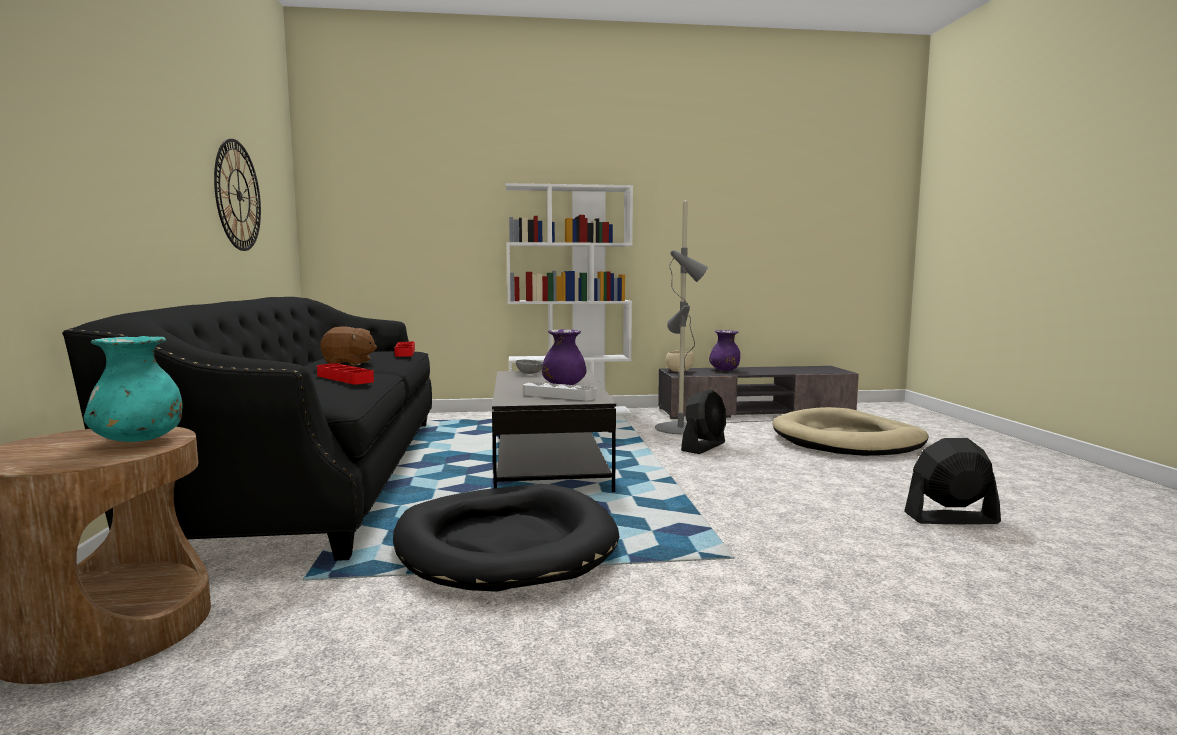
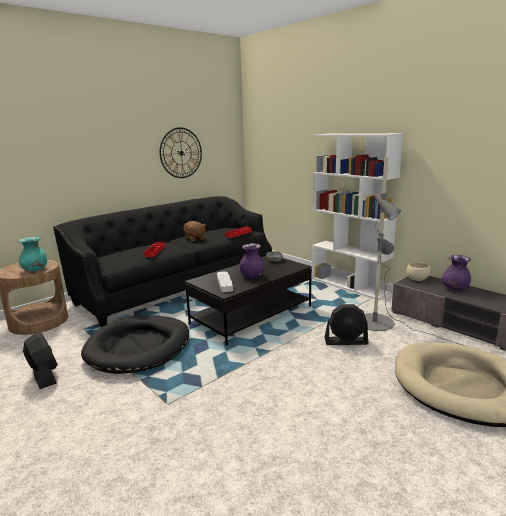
camera: 55 degrees right, 10 degrees up
(950, 518) = (316, 472): black fan -> black fan (44, 375)

